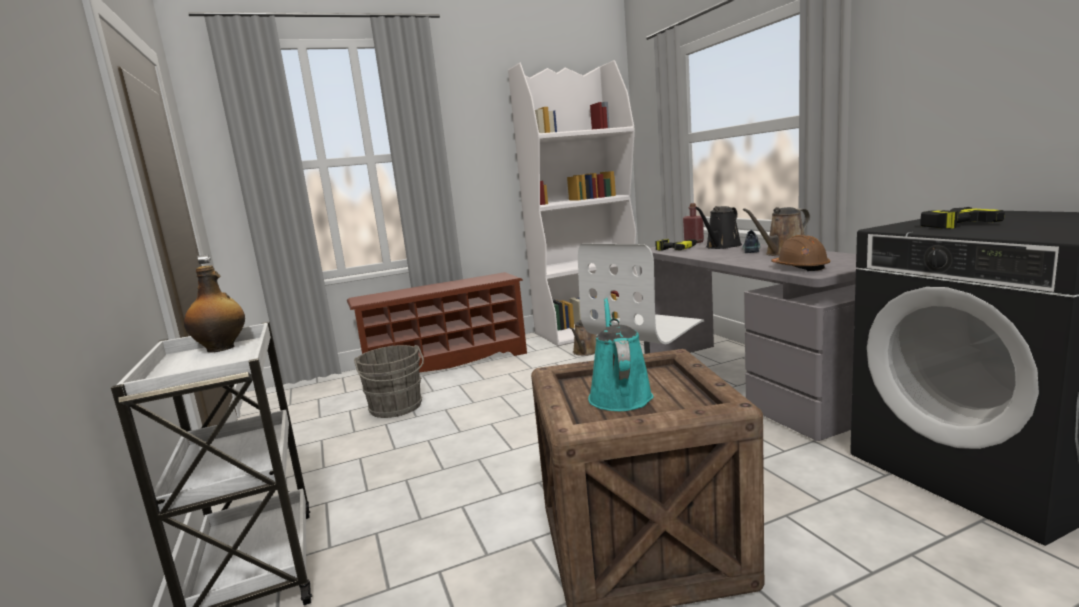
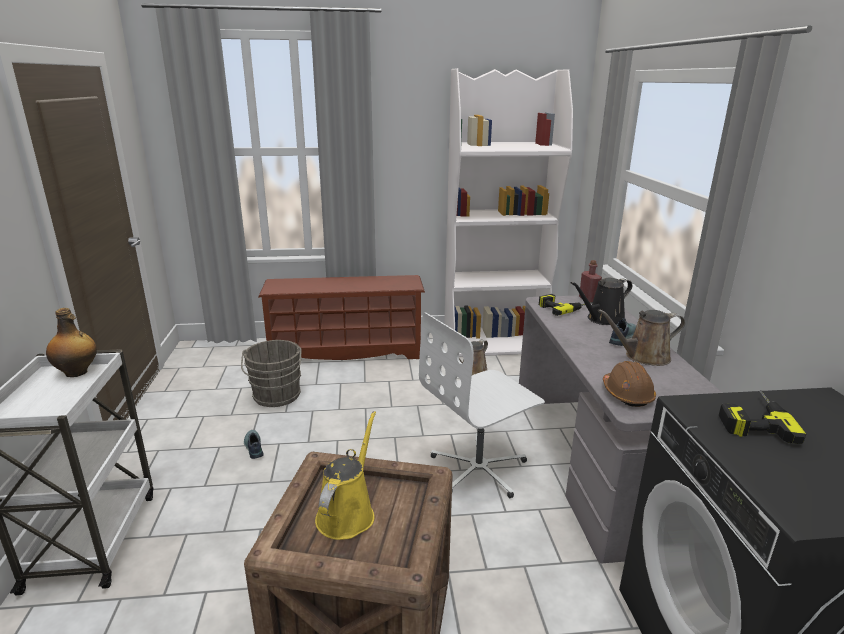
camera: 15 degrees right, 10 degrees up
(401, 449) = (253, 447): none -> shoe
(619, 395) = (348, 513): turquoise watering can -> yellow watering can

